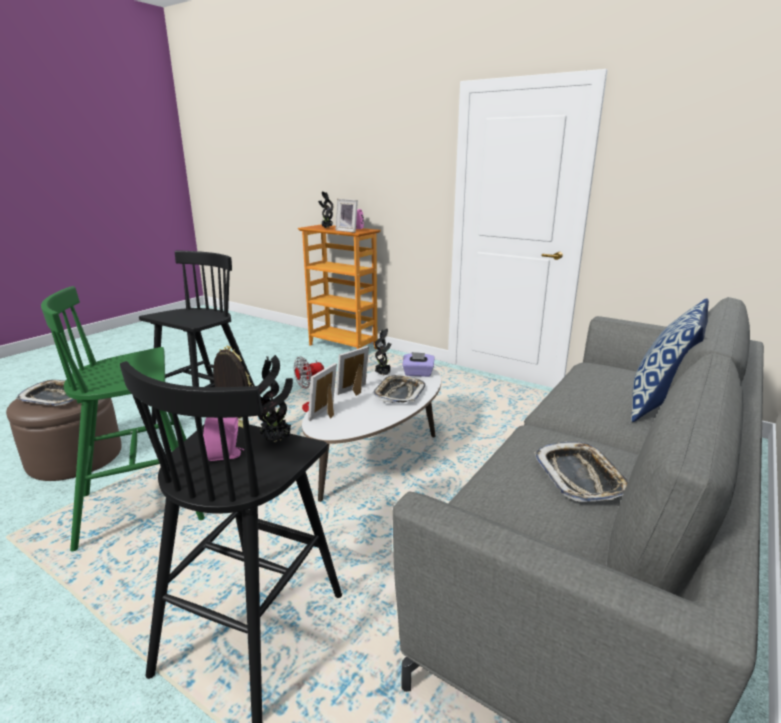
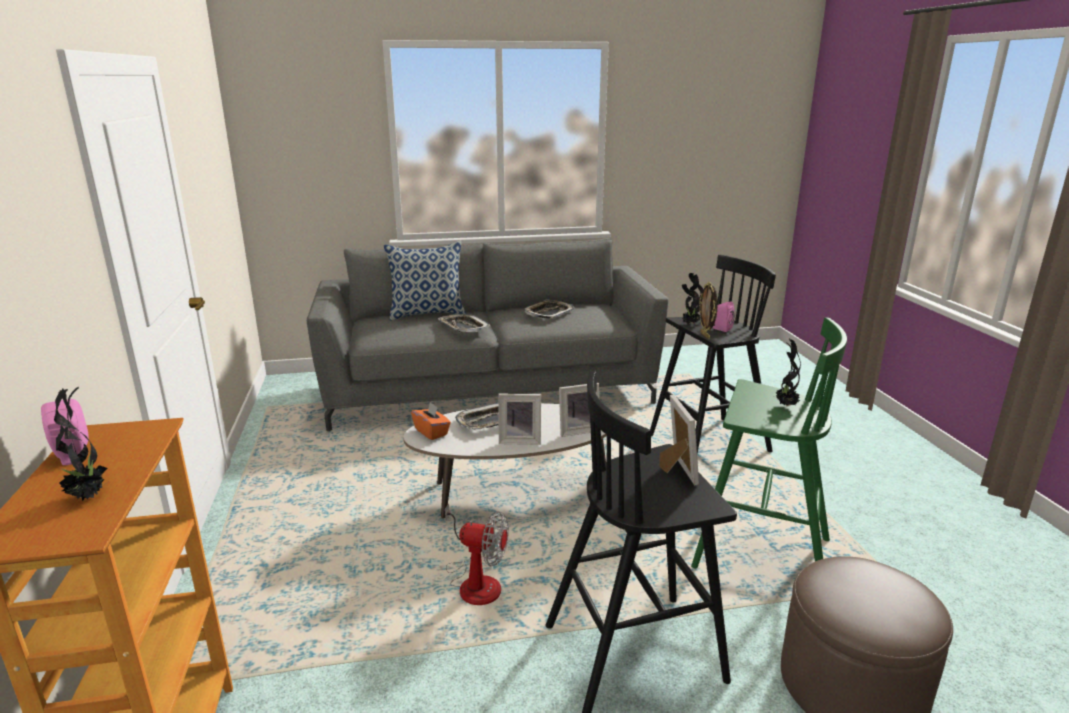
camera: 135 degrees left, 0 degrees up
(56, 397) = (872, 585): tray -> tray (463, 327)
(348, 231) = (138, 445): picture frame -> picture frame (675, 470)
(383, 375) = (462, 445): potted plant -> potted plant (785, 405)
(418, 373) = (431, 432): purple tissue box -> orange tissue box

